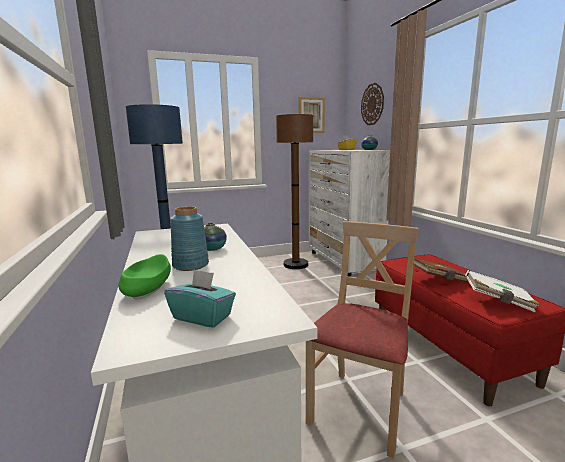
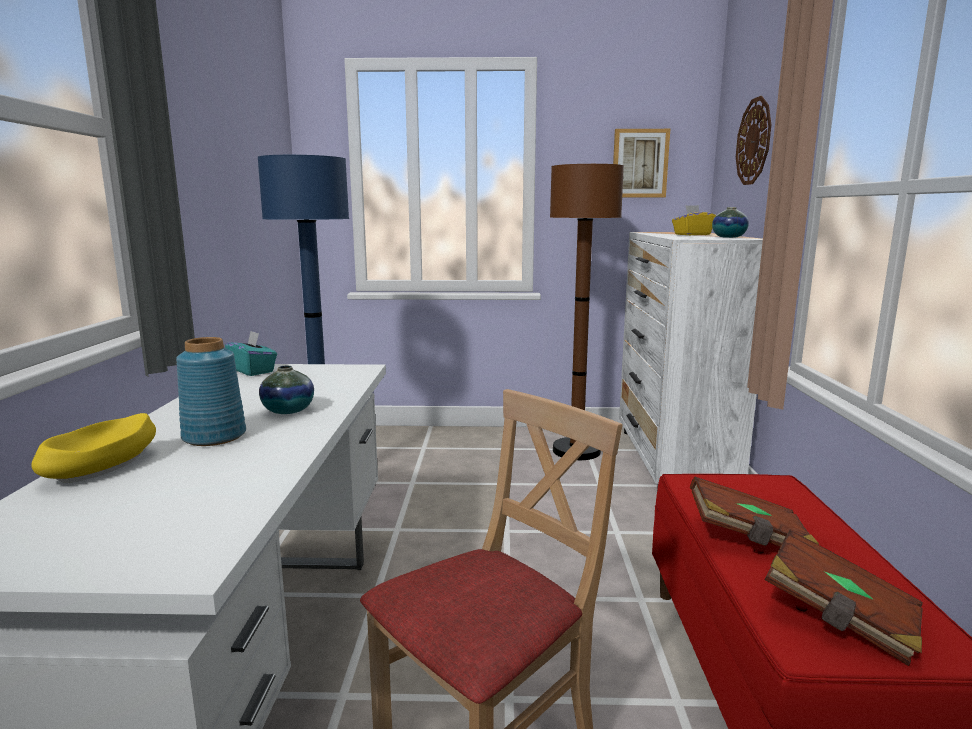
camera: 20 degrees right, 0 degrees up
(148, 288) = (102, 467): green bowl -> yellow bowl
(203, 317) = (92, 533): turquoise tissue box -> turquoise tissue box (253, 370)
(498, 301) = (839, 618): white book -> brown book

